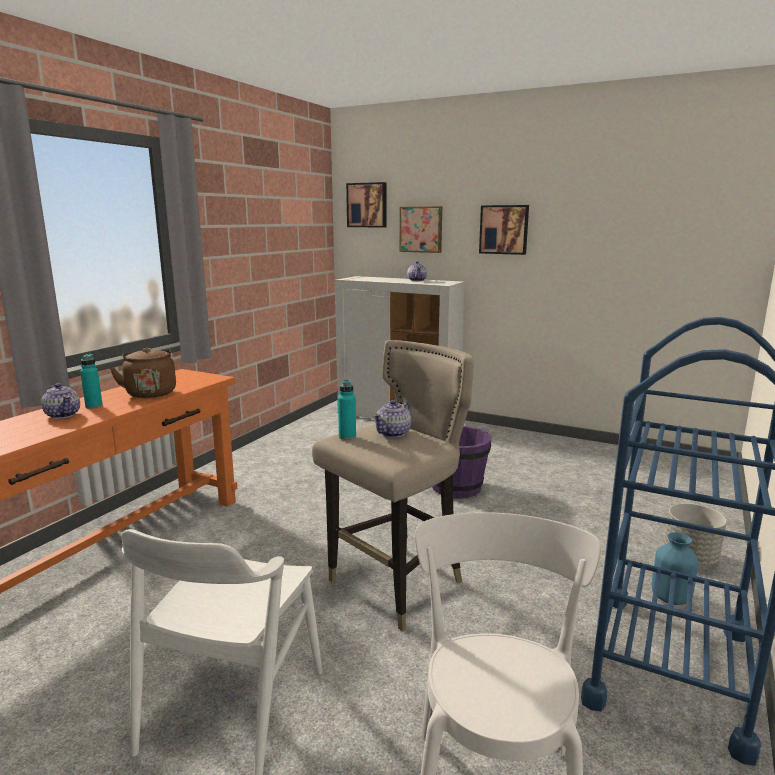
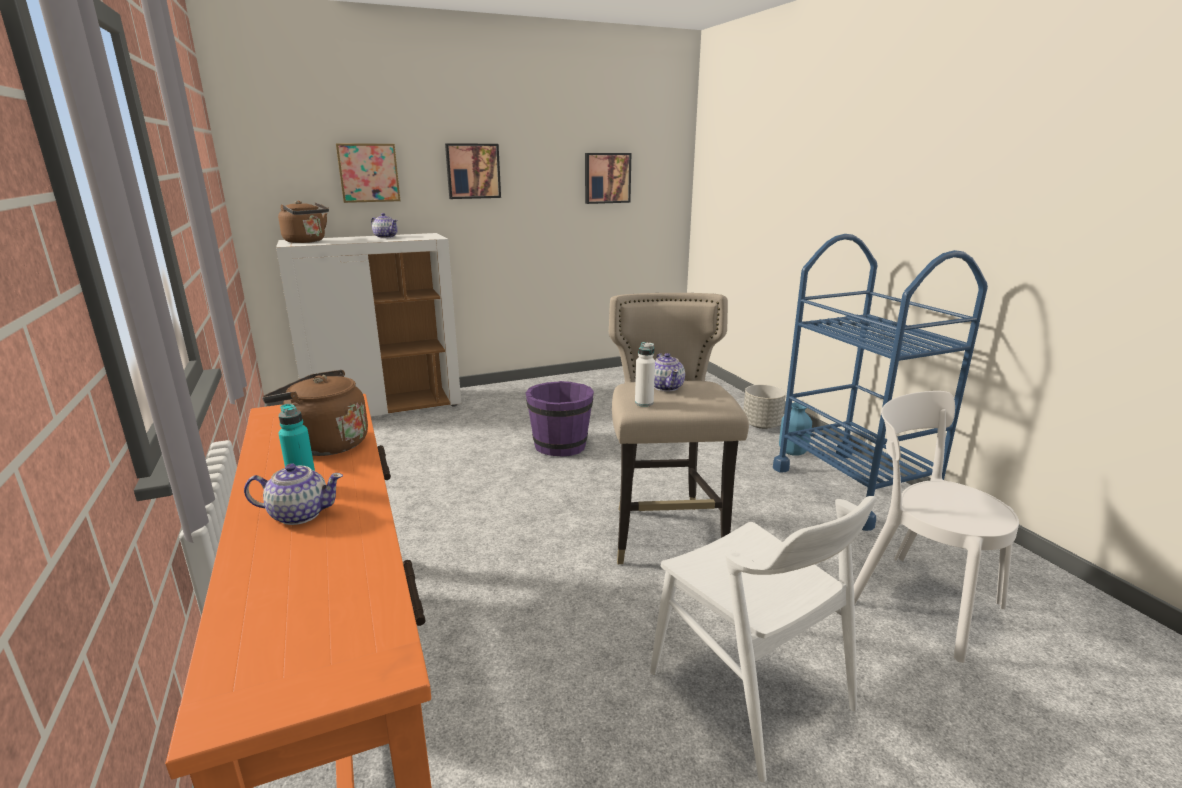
camera: 50 degrees left, 5 degrees up
(347, 437) = (644, 403): turquoise bottle -> white bottle
(362, 278) = (307, 241): none -> brown kettle
(367, 205) = (279, 140): picture -> picture (607, 178)

